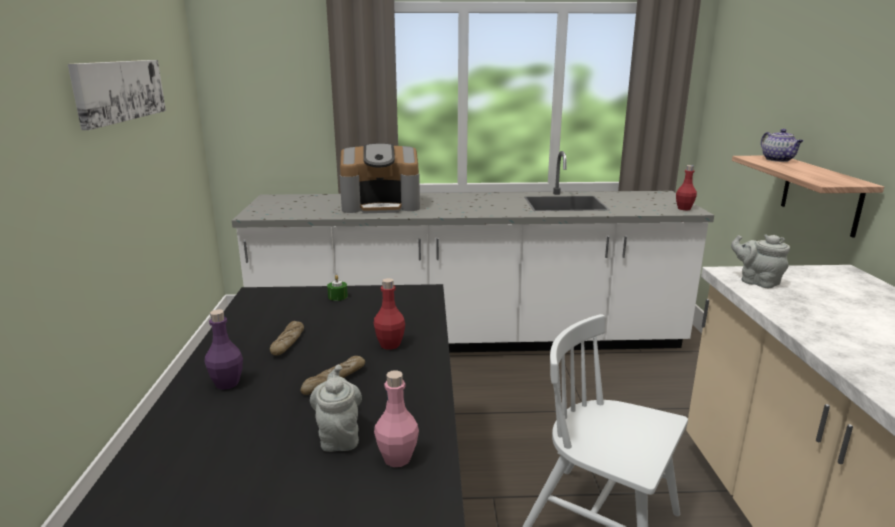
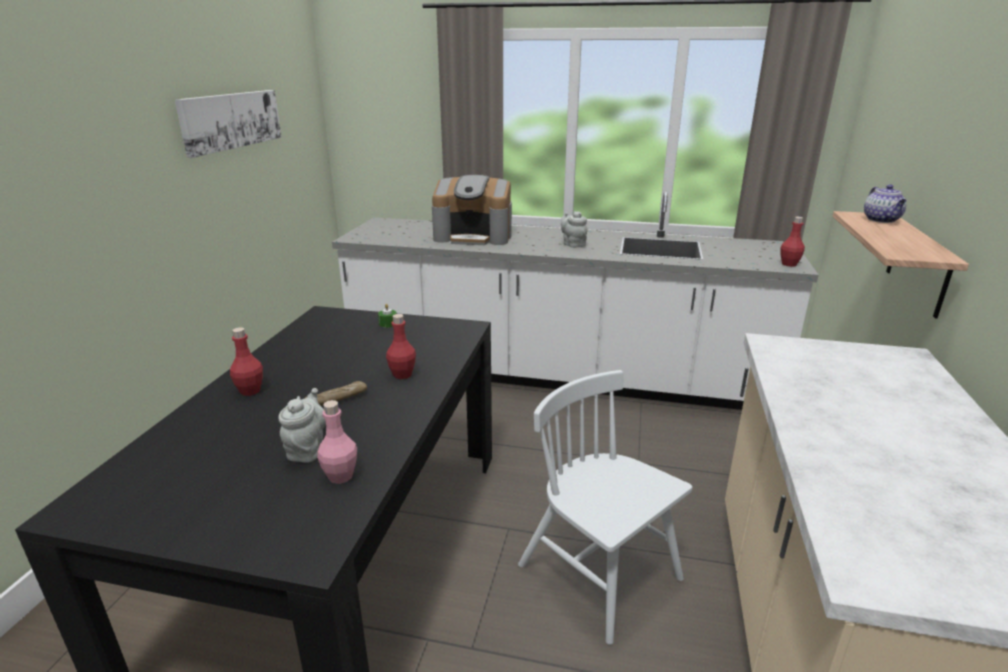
camera: 15 degrees right, 5 degrees up
(227, 383) = (250, 391): purple bottle -> red bottle
(288, 343) = (319, 362): bread -> none
(756, 282) = (791, 356): grey teapot -> grey teapot (573, 244)

